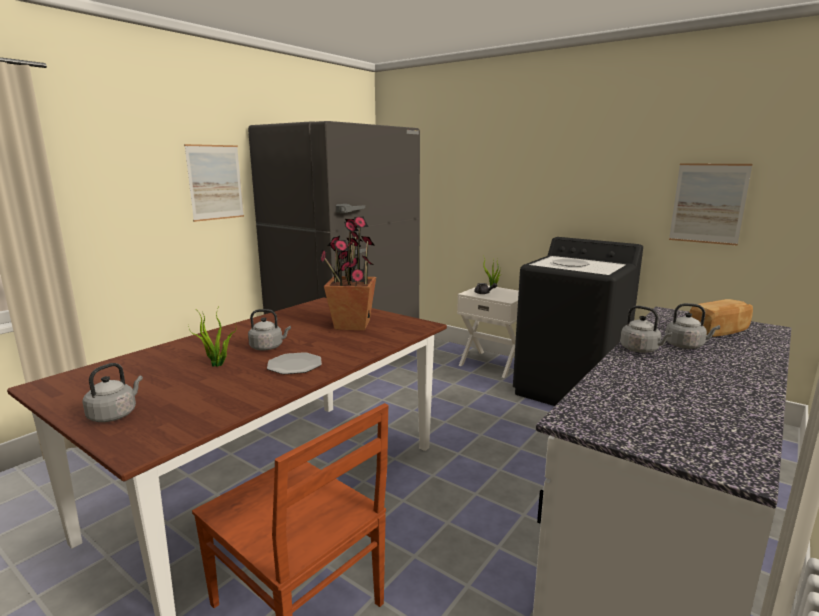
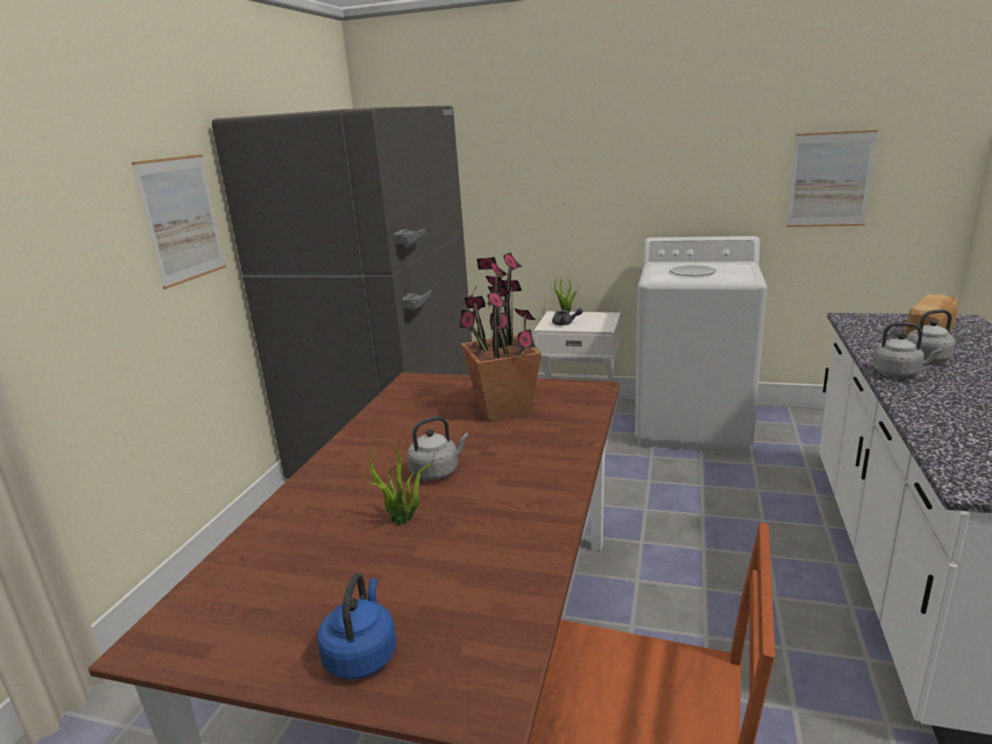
camera: 20 degrees left, 5 degrees up
(115, 414) = (362, 654): grey kettle -> blue kettle
(295, 365) = (514, 491): plate -> none
(570, 390) = (693, 425): black washing machine -> white washing machine

